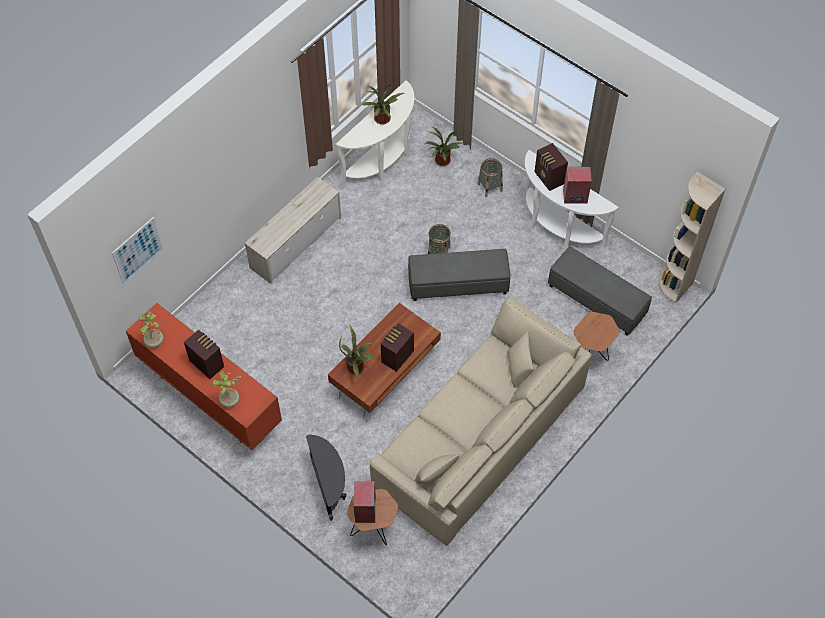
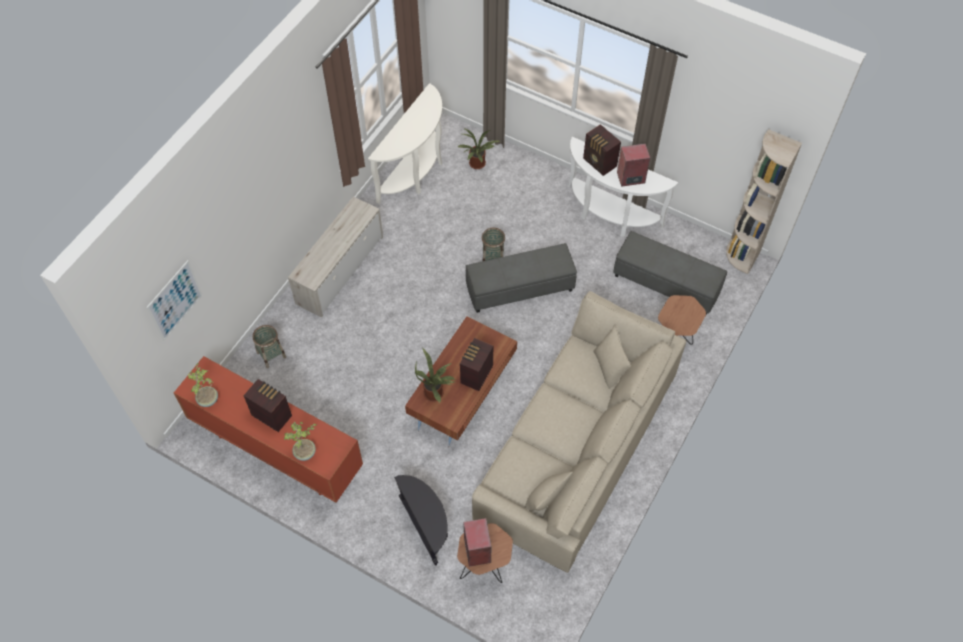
camera: 10 degrees left, 0 degrees up
(382, 120) = (412, 127): potted plant -> none
(489, 187) = (531, 183): basket -> basket (271, 355)

